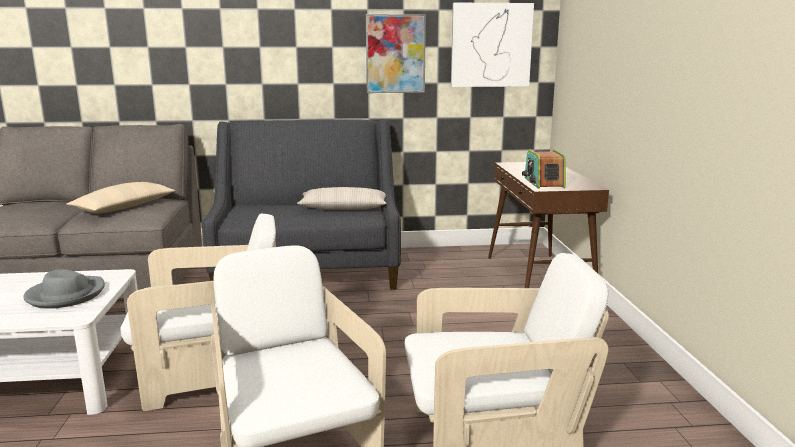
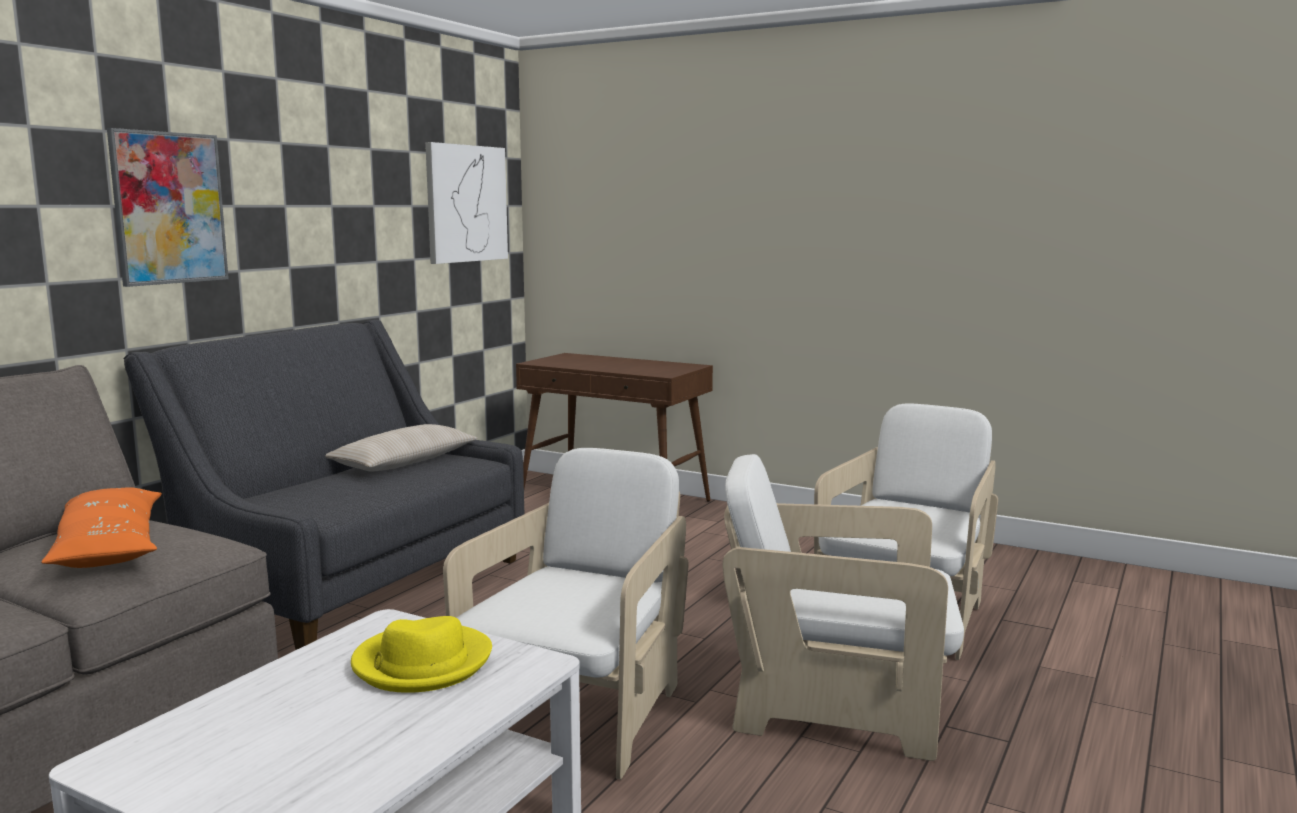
camera: 55 degrees left, 5 degrees down
(66, 295) = (421, 663): grey hat -> yellow hat
(124, 207) = (109, 547): beige pillow -> orange pillow
(395, 54) = (367, 216): picture -> picture (169, 208)
(543, 183) = (646, 370): radio -> none

